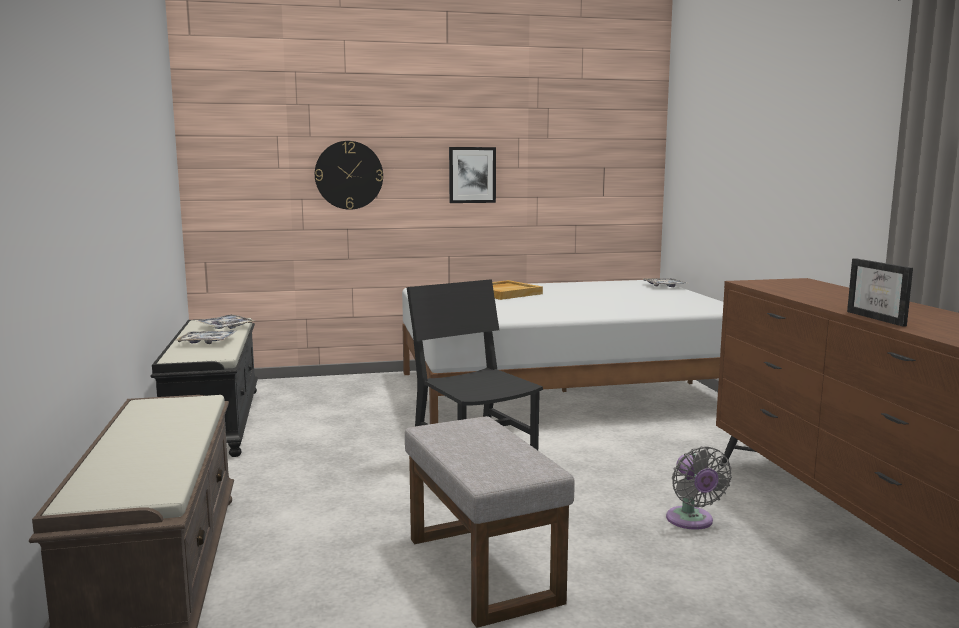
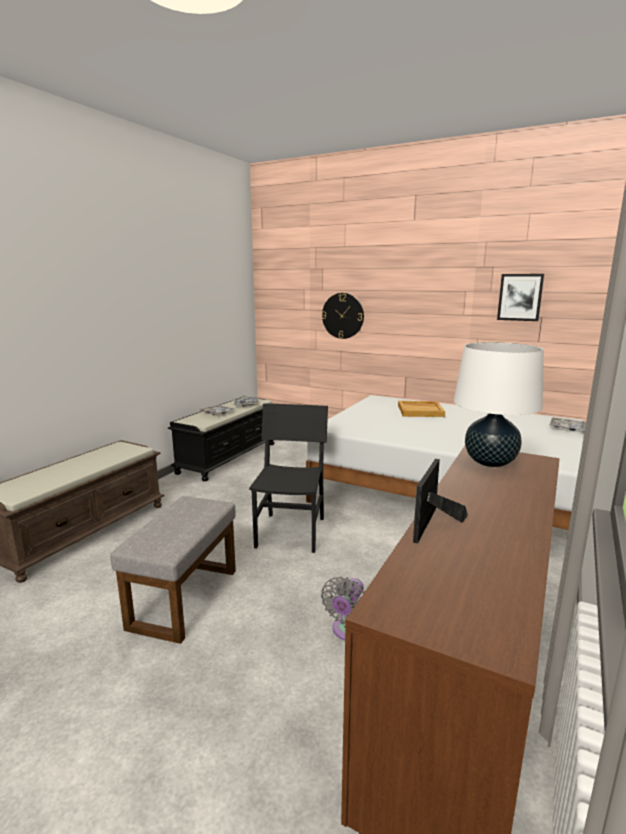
camera: 40 degrees right, 5 degrees up
(472, 175) = (425, 319): picture -> picture (520, 297)
(782, 286) = (490, 462): none -> white table lamp

